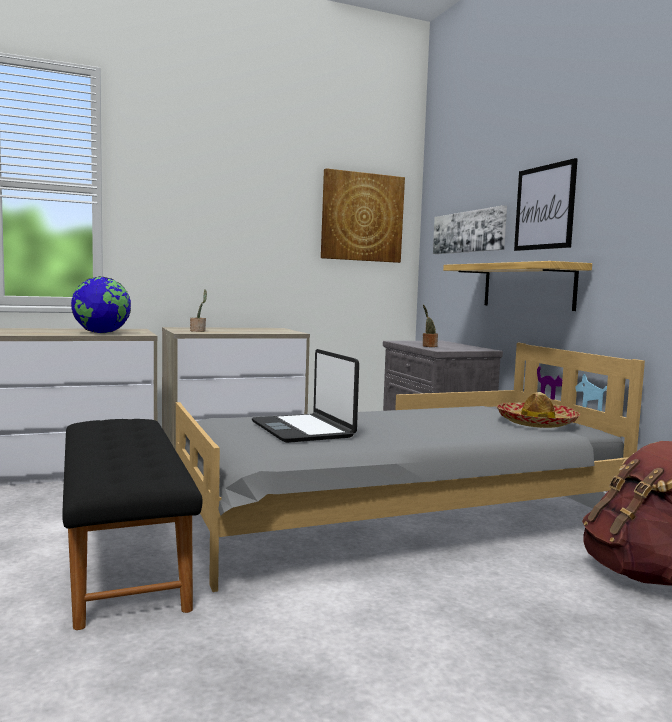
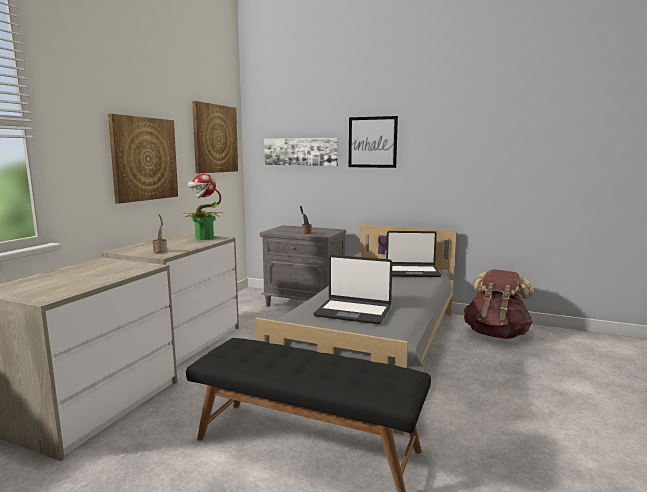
camera: 45 degrees left, 5 degrees up
(102, 333) = (115, 273): globe -> none
(237, 234) = (144, 159): none -> picture
(279, 331) = (204, 238): none -> potted plant
(527, 286) = (361, 189): shelf -> none
(536, 423) = (412, 272): hat -> laptop

